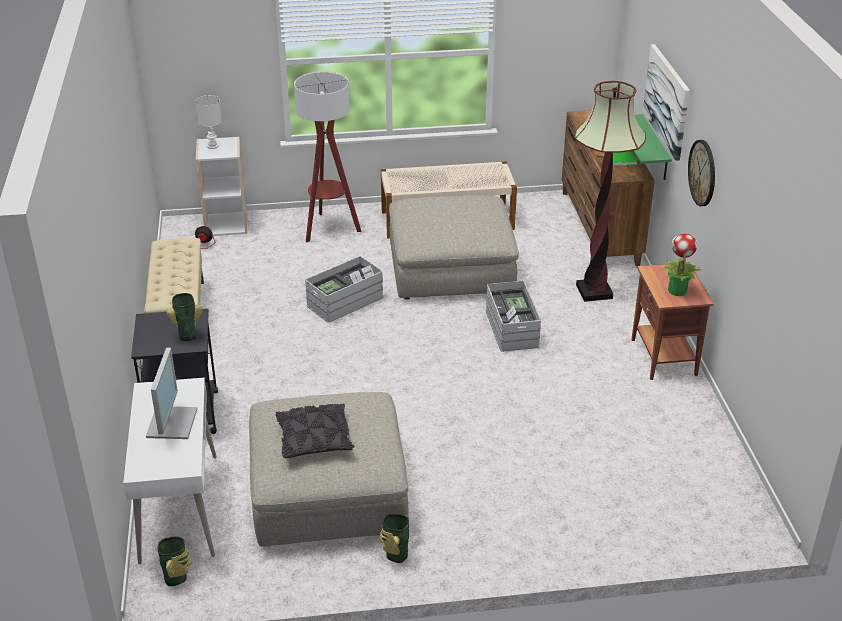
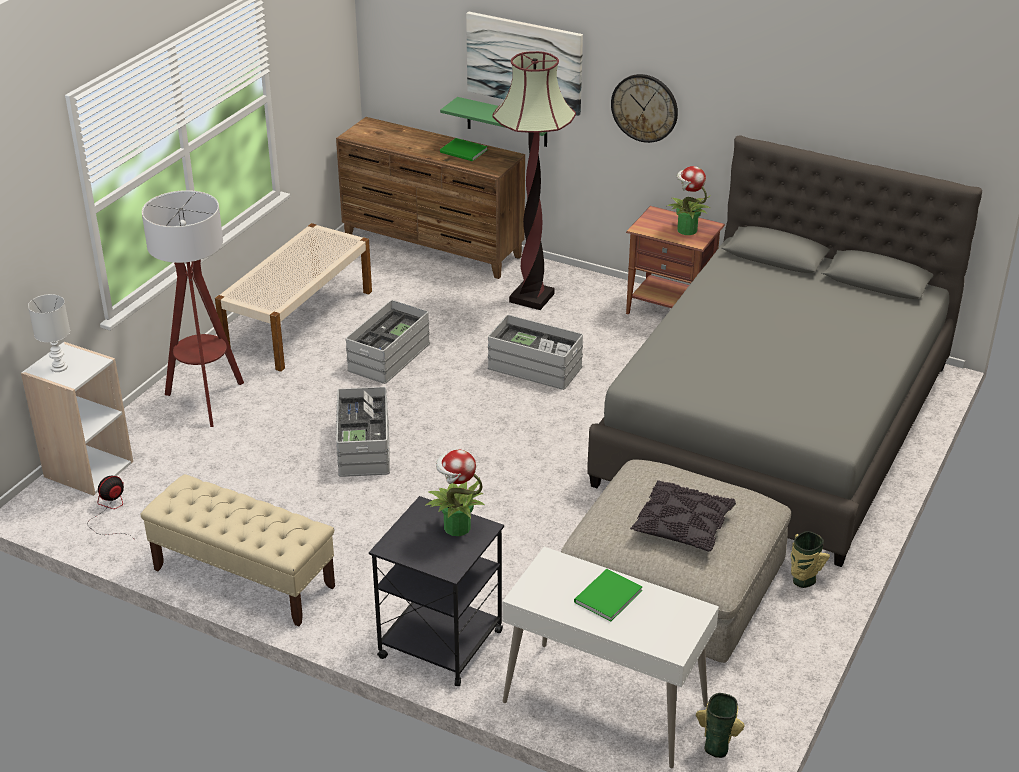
camera: 55 degrees left, 0 degrees up
(171, 422) = (605, 597): monitor -> green book
(187, 334) = (456, 527): vase -> potted plant
(451, 268) = (389, 357): beige ottoman -> grey storage box
(580, 468) = (777, 423): none -> grey bed

